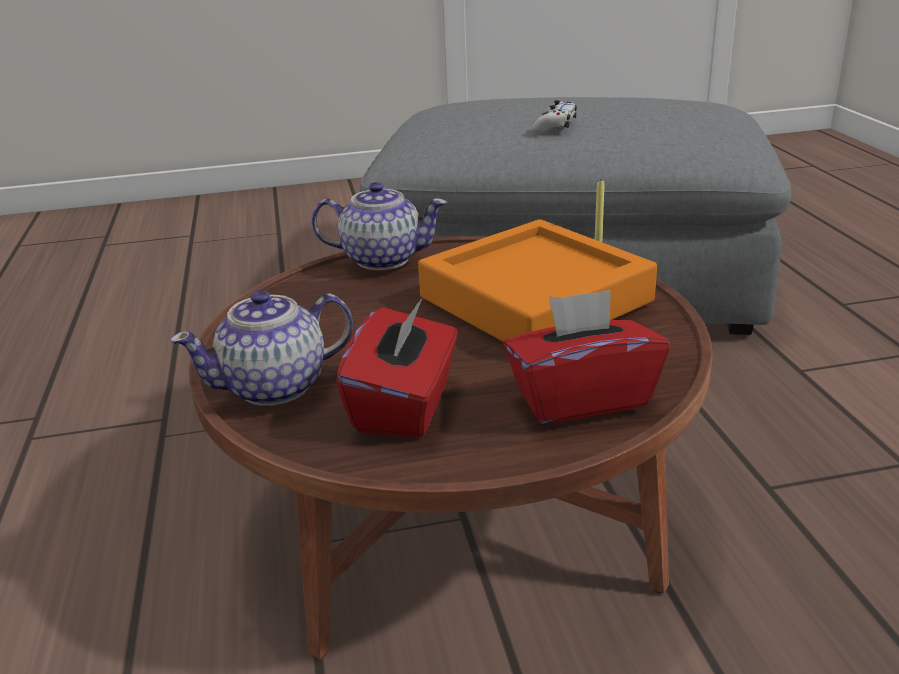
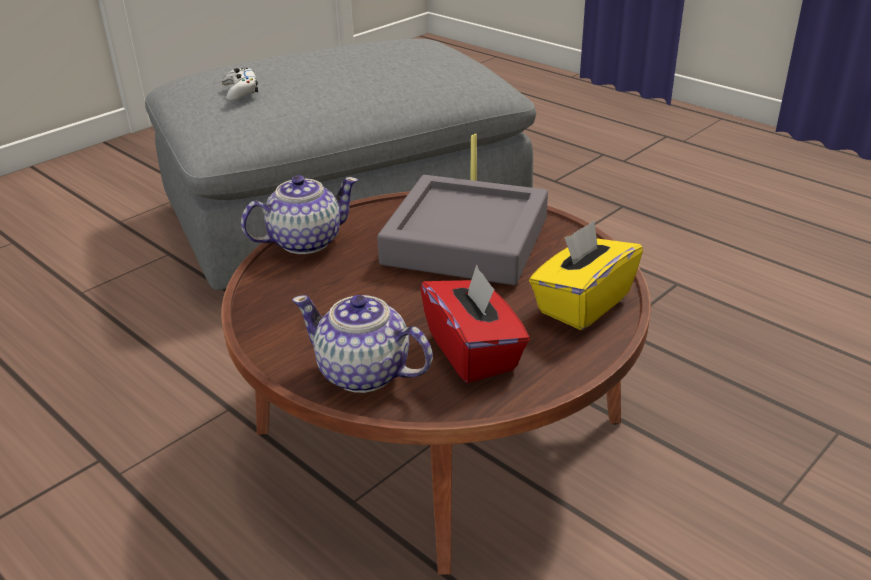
camera: 35 degrees left, 5 degrees up
(276, 386) = (364, 373): teapot -> teapot turned 90 degrees clockwise
(535, 299) = (466, 241): orange tray -> grey tray
(555, 125) = (333, 85): white game controller -> white game controller (240, 91)
(581, 398) = (582, 303): red tissue box -> yellow tissue box

